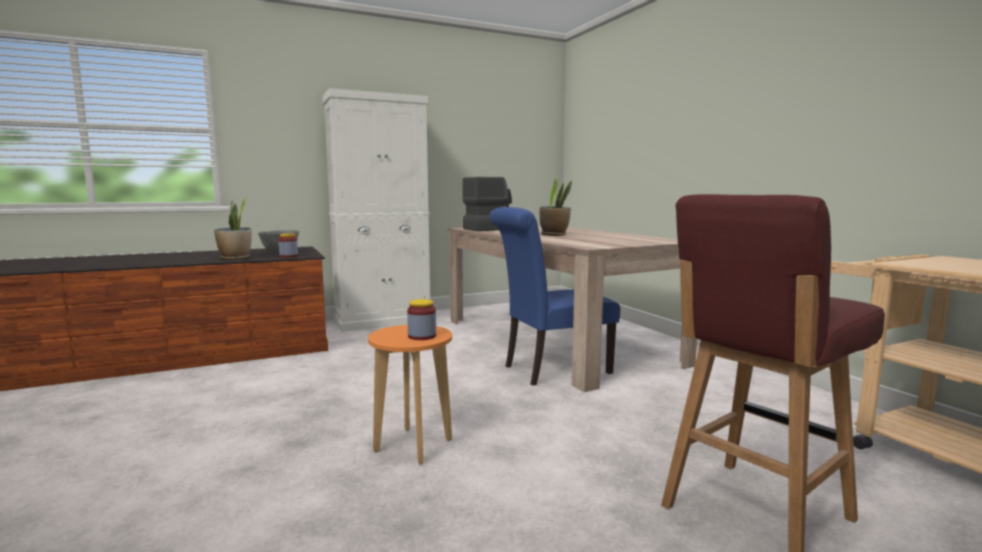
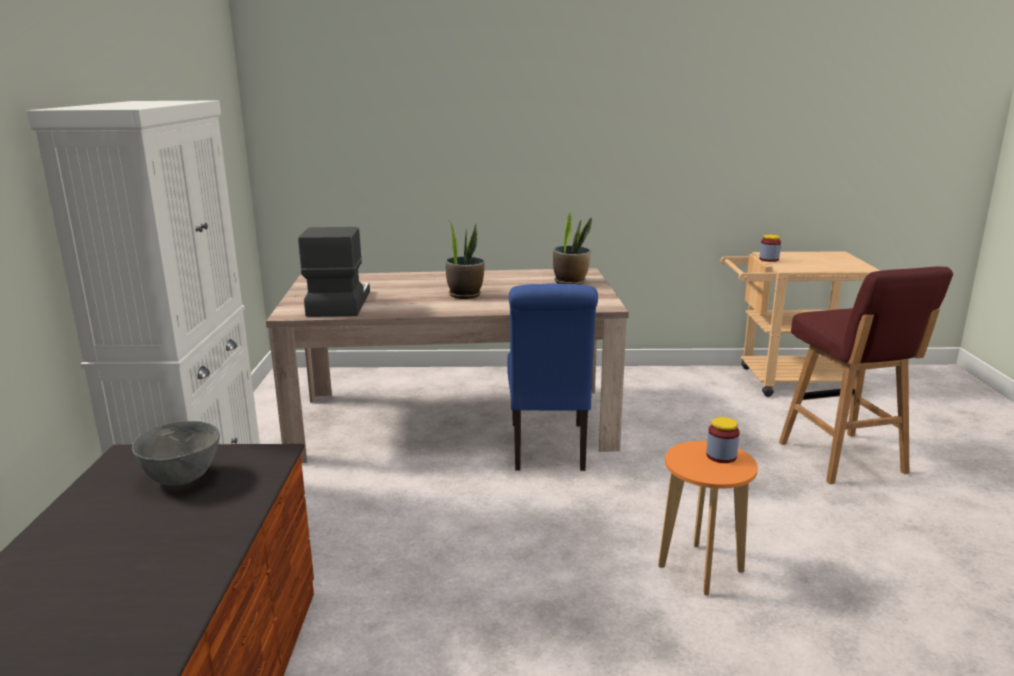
camera: 65 degrees left, 10 degrees up
(235, 258) = (216, 526): potted plant -> potted plant (570, 282)
(288, 256) = (261, 472): jar -> jar (769, 259)

